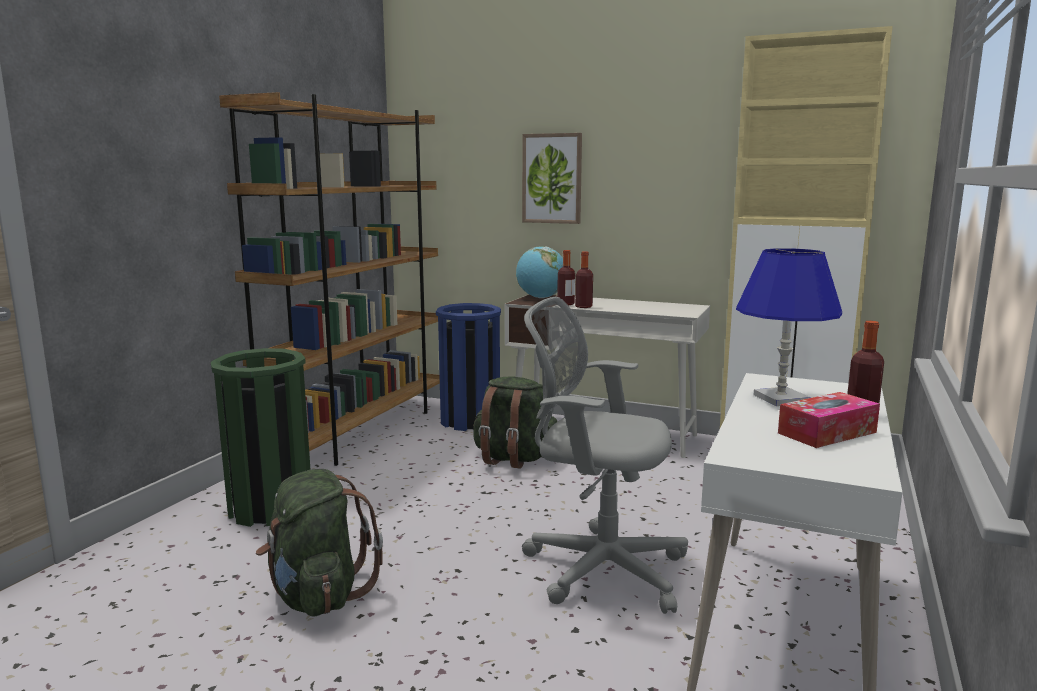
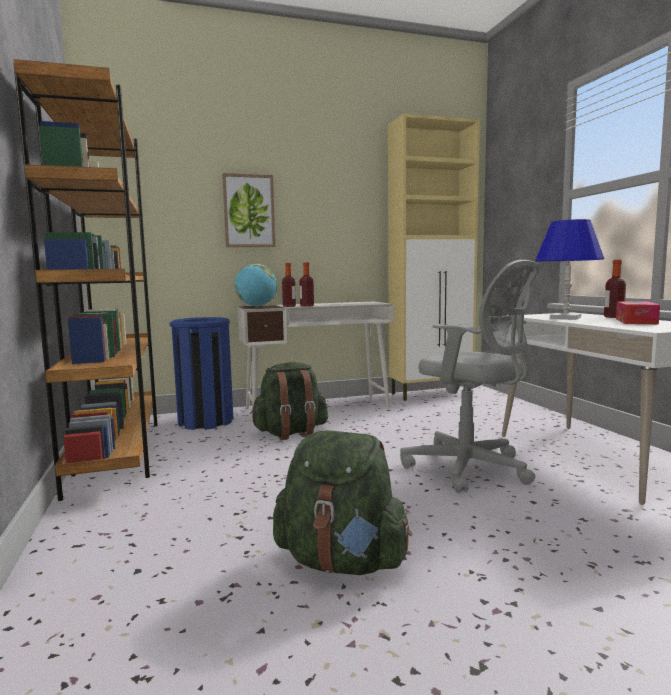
camera: 40 degrees left, 5 degrees down
(270, 507) = (149, 525): green trash can -> none
(598, 567) = (471, 469): grey office chair -> grey office chair turned 120 degrees counterclockwise

